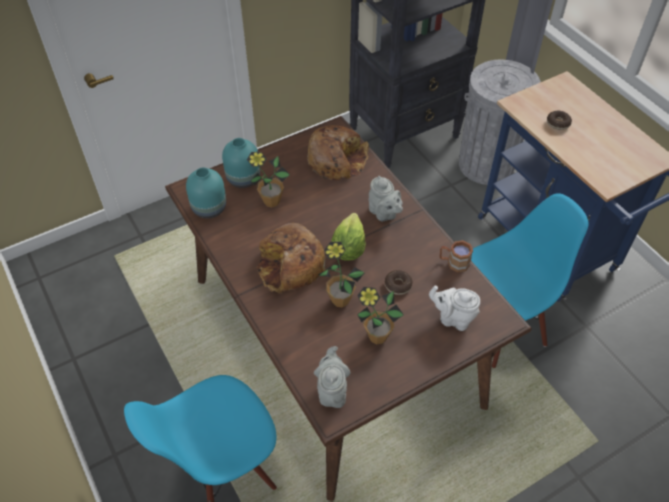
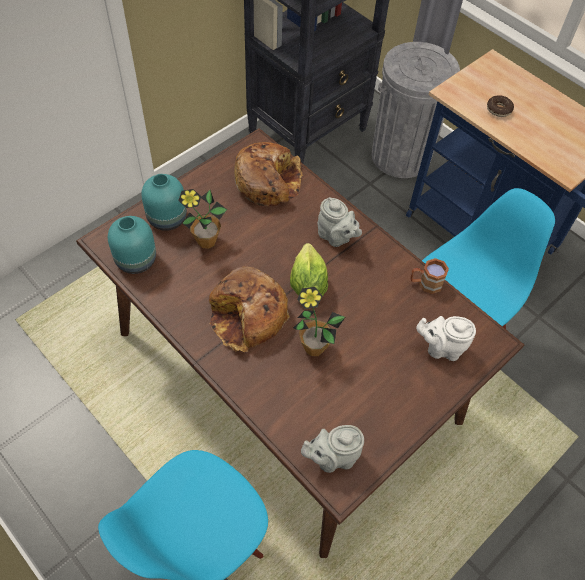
camera: 15 degrees left, 5 degrees up
(332, 391) = (332, 458): grey teapot -> grey teapot turned 90 degrees counterclockwise
(377, 336) = (365, 384): potted plant -> none
(398, 285) = (372, 319): donut -> none

